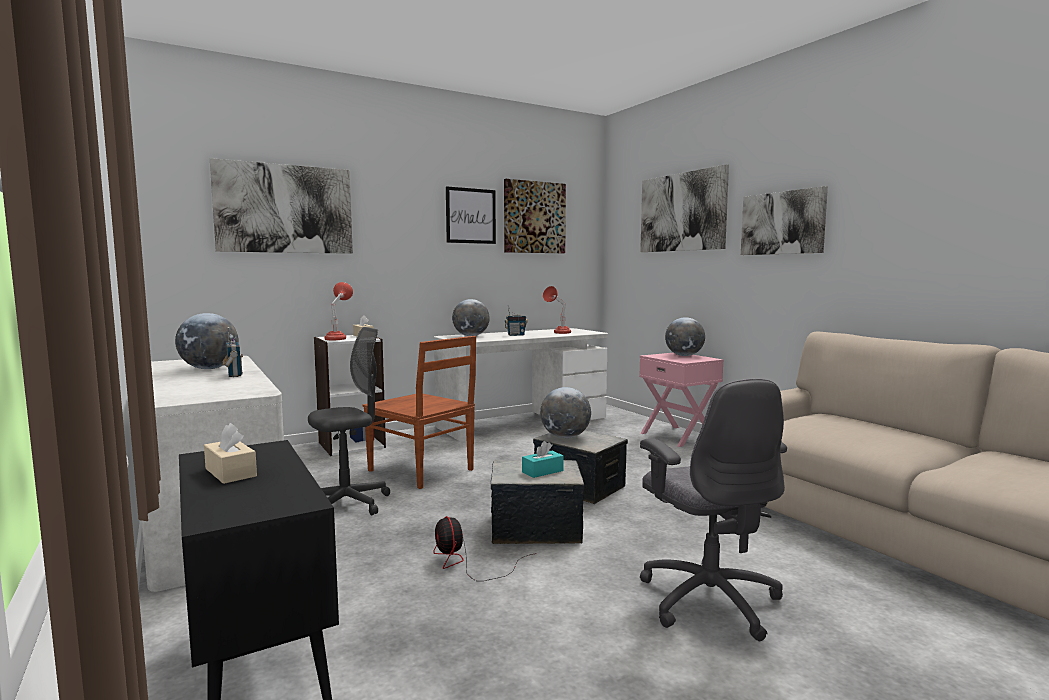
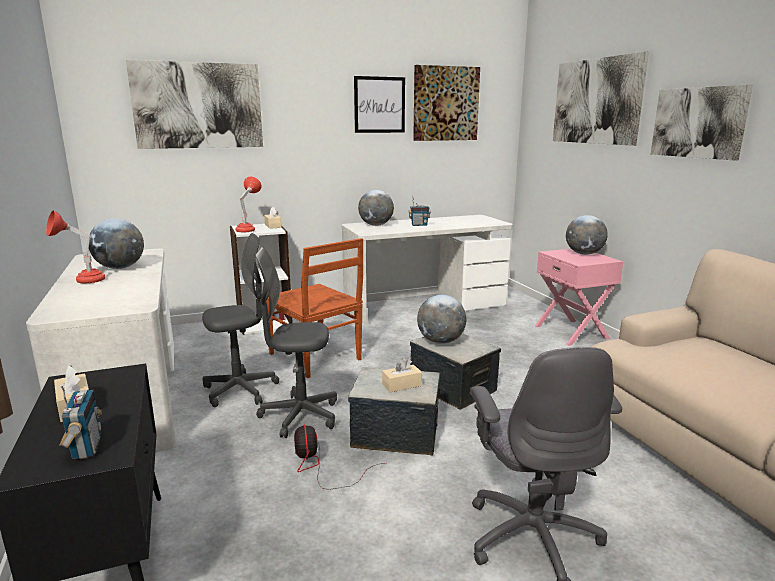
camera: 10 degrees right, 10 degrees up
(234, 375) = (134, 279): radio -> radio (86, 448)
(425, 521) = (300, 416): none -> grey office chair
(542, 471) = (402, 385): turquoise tissue box -> beige tissue box
(558, 333) = (462, 223): red table lamp -> red table lamp (82, 281)

